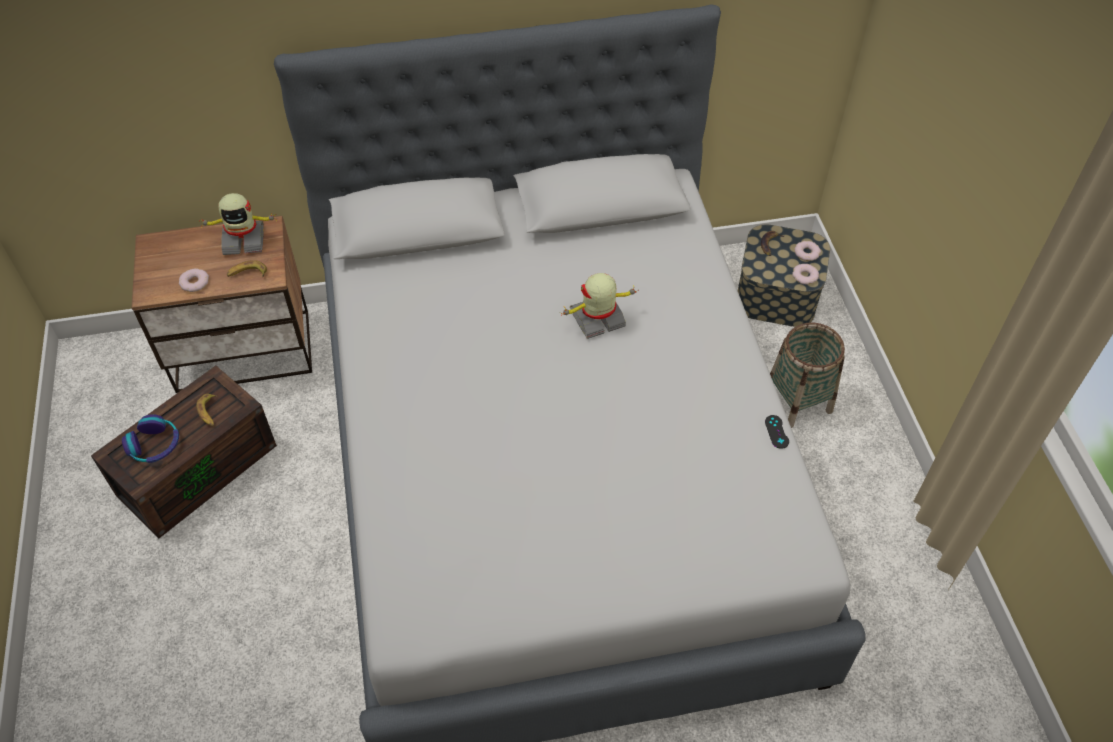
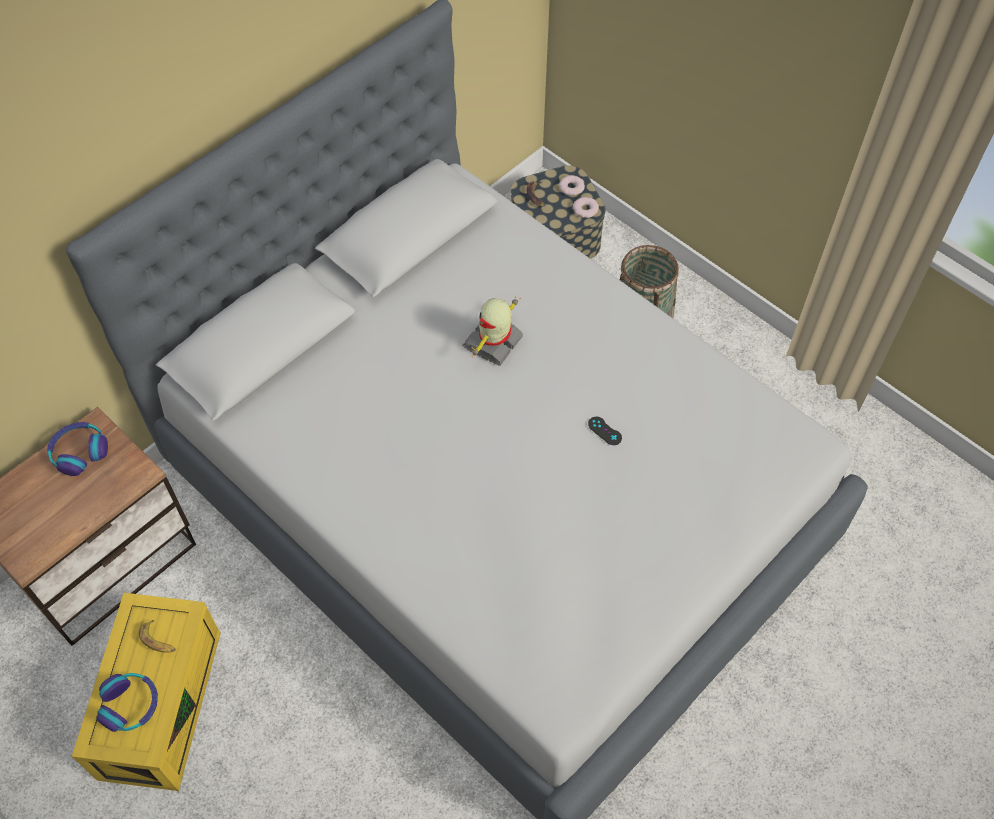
camera: 35 degrees left, 5 degrees up
(194, 282) = (66, 523): donut -> none
(197, 467) = (159, 701): brown storage box -> yellow storage box
(244, 239) = (79, 452): toy robot -> headphones
(247, 273) = (115, 483): banana -> none
(776, 432) = (710, 358): black game controller -> black game controller (604, 431)

